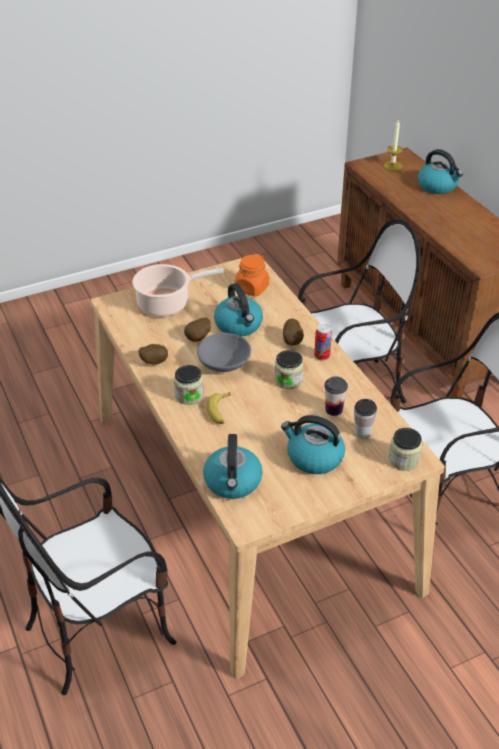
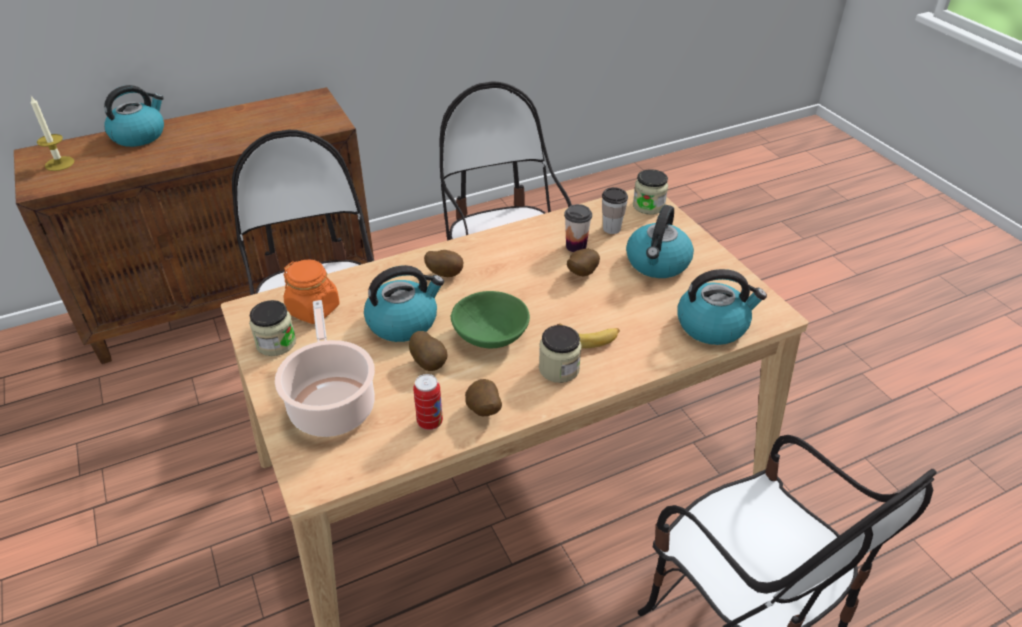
camera: 90 degrees left, 0 degrees up
(224, 364) = (490, 335): grey bowl -> green bowl
(288, 380) = (524, 279): jar -> jar (276, 343)
(296, 411) = (581, 273): none -> potato
(322, 356) = (478, 251): can -> can (430, 422)

